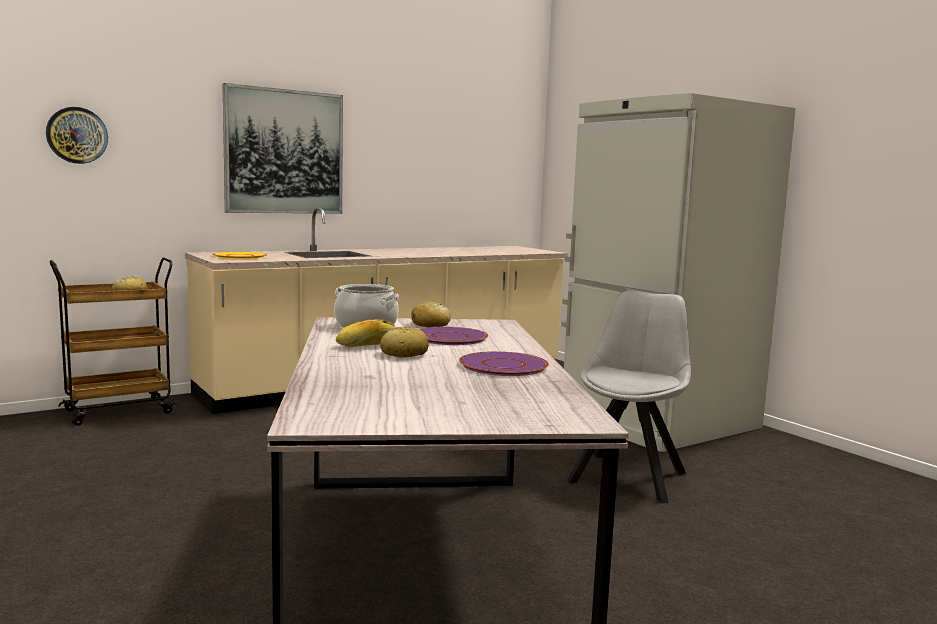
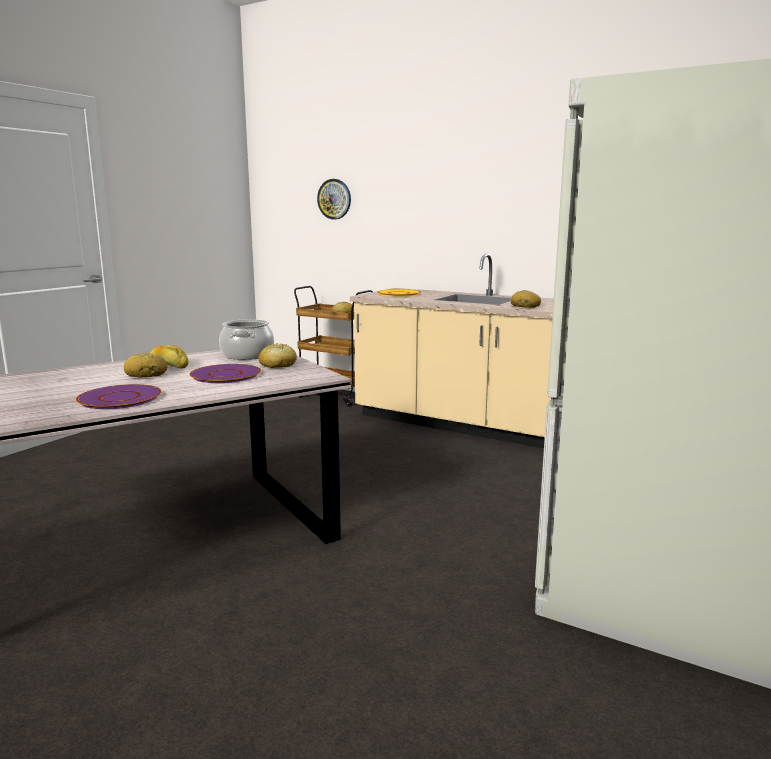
camera: 65 degrees right, 5 degrees up
(284, 152) = (475, 201): picture -> none
(398, 255) = (525, 306): none -> bread
(628, 476) = (417, 602): grey chair -> none

